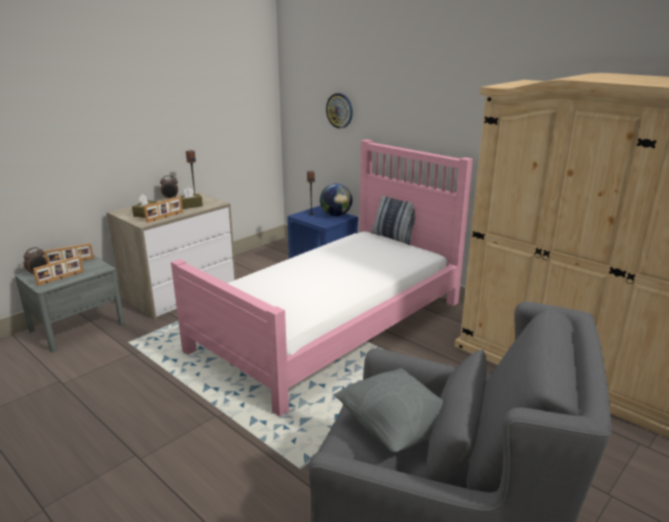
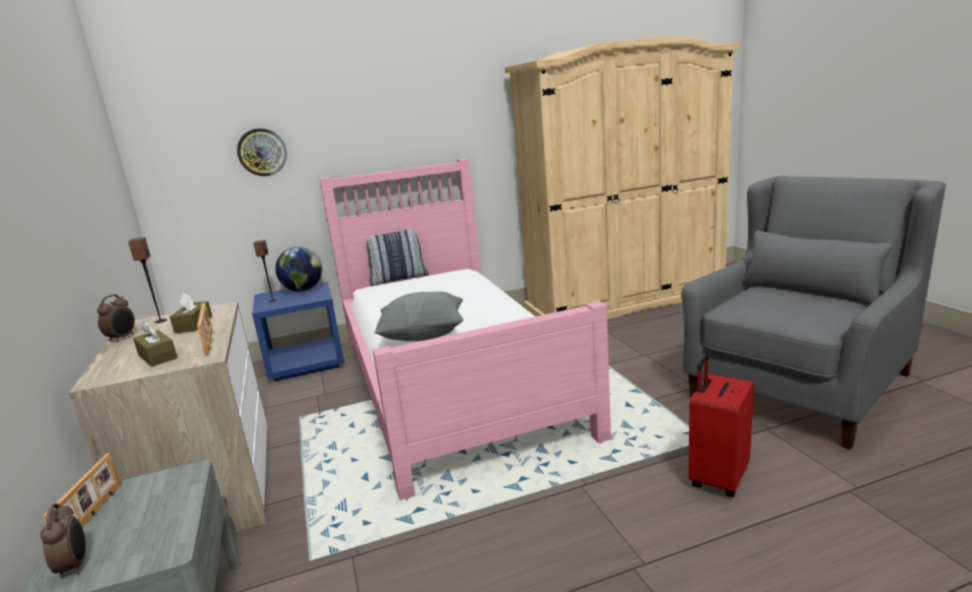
camera: 60 degrees left, 5 degrees down
(61, 278) = (158, 527): picture frame -> none
(244, 481) = (717, 478): none -> red suitcase
(397, 429) = (797, 304): grey pillow -> grey pillow (423, 335)

